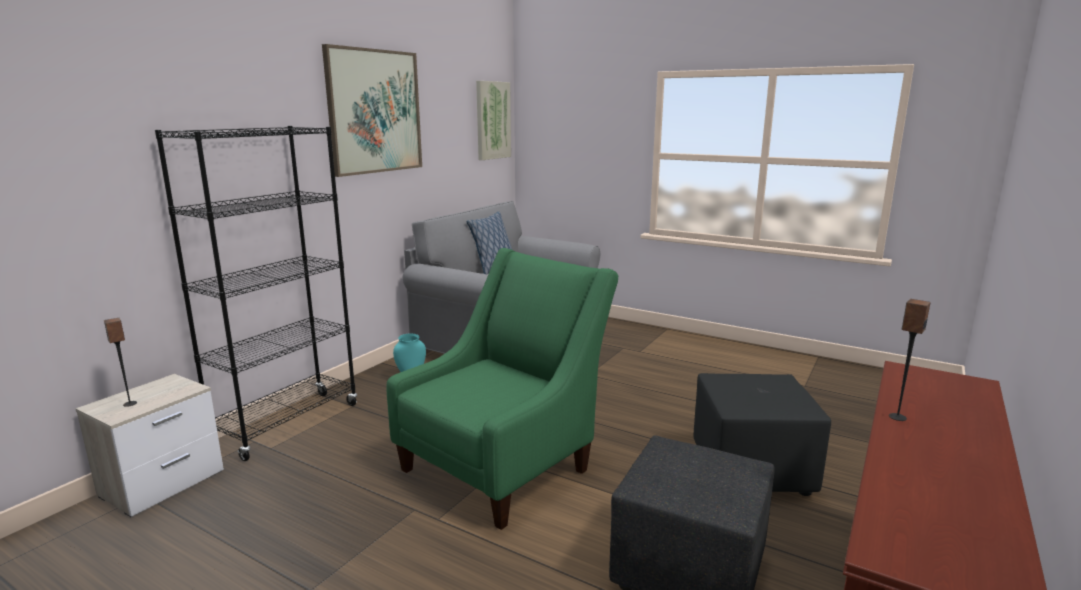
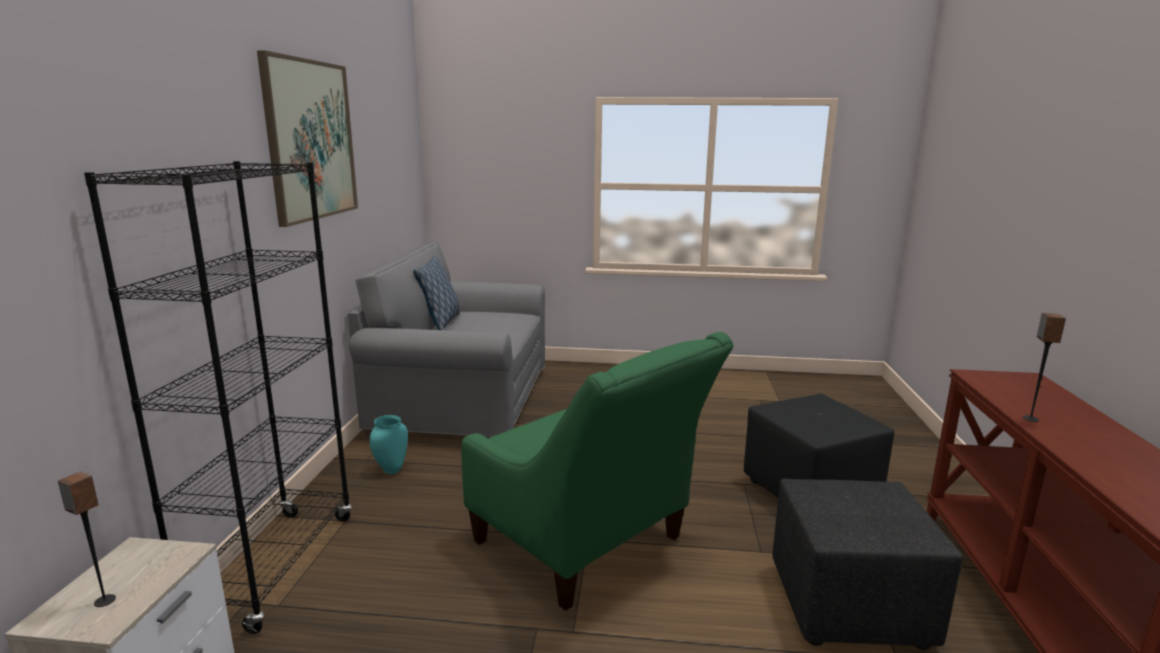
camera: 25 degrees left, 0 degrees up
(492, 120) = (406, 149): picture -> none
(505, 464) = (588, 546): green armchair -> green armchair turned 120 degrees clockwise

